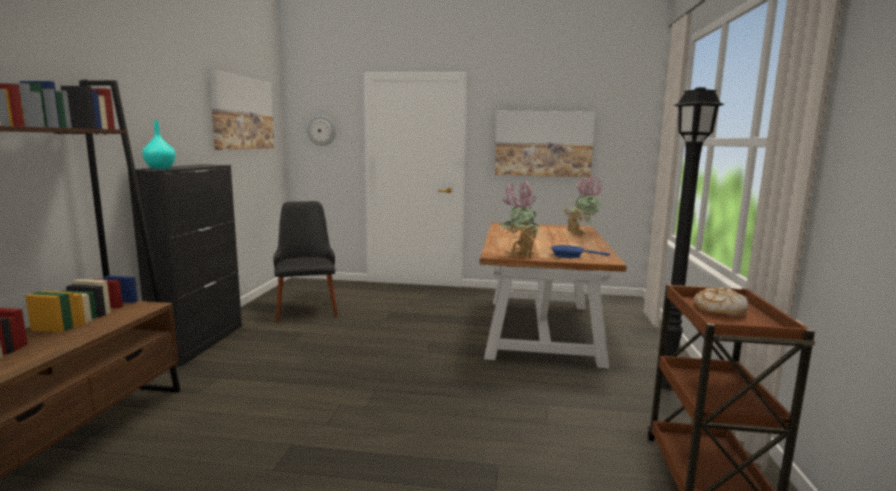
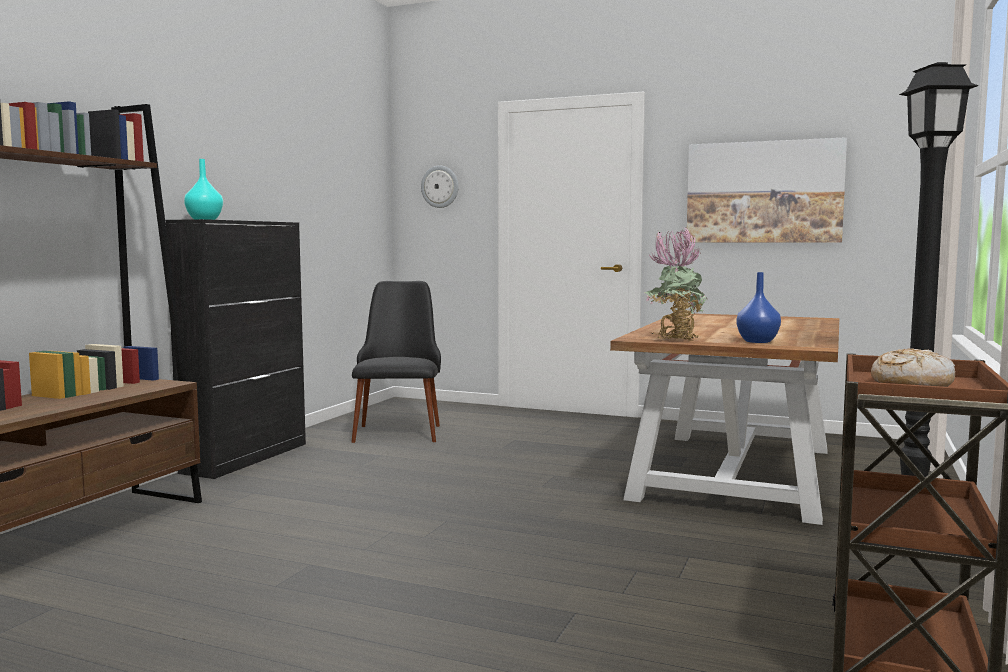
camera: 15 degrees right, 5 degrees down
(242, 113) = (328, 160): picture -> none
(570, 255) = (756, 341): blue frying pan -> blue vase
(581, 234) = (808, 324): potted plant -> none

